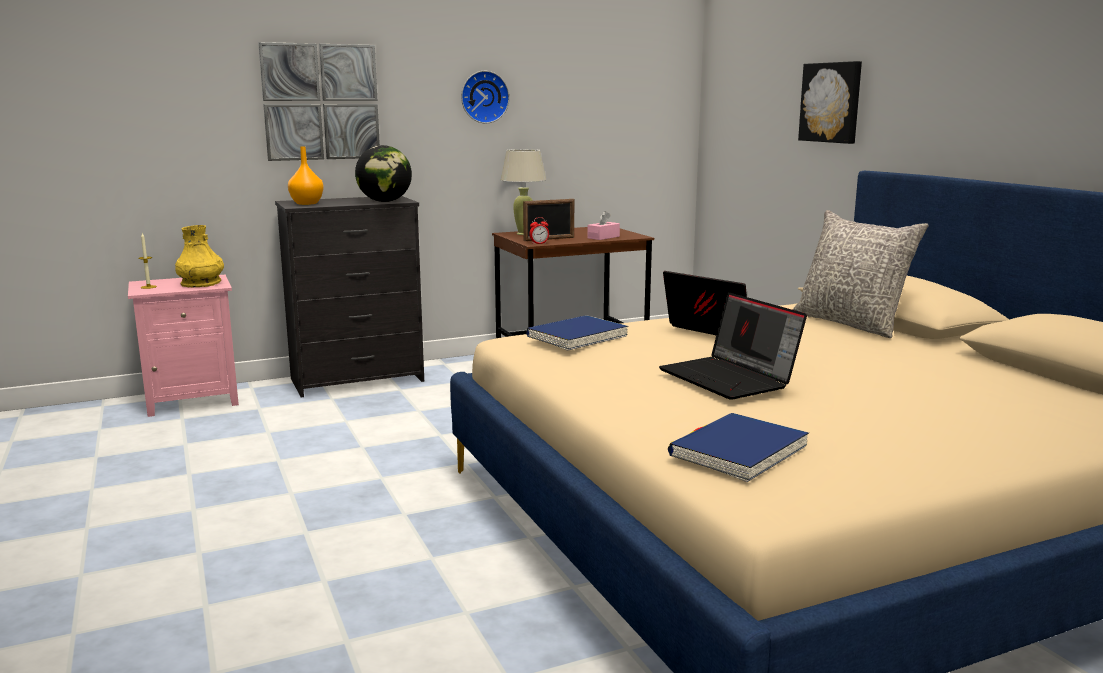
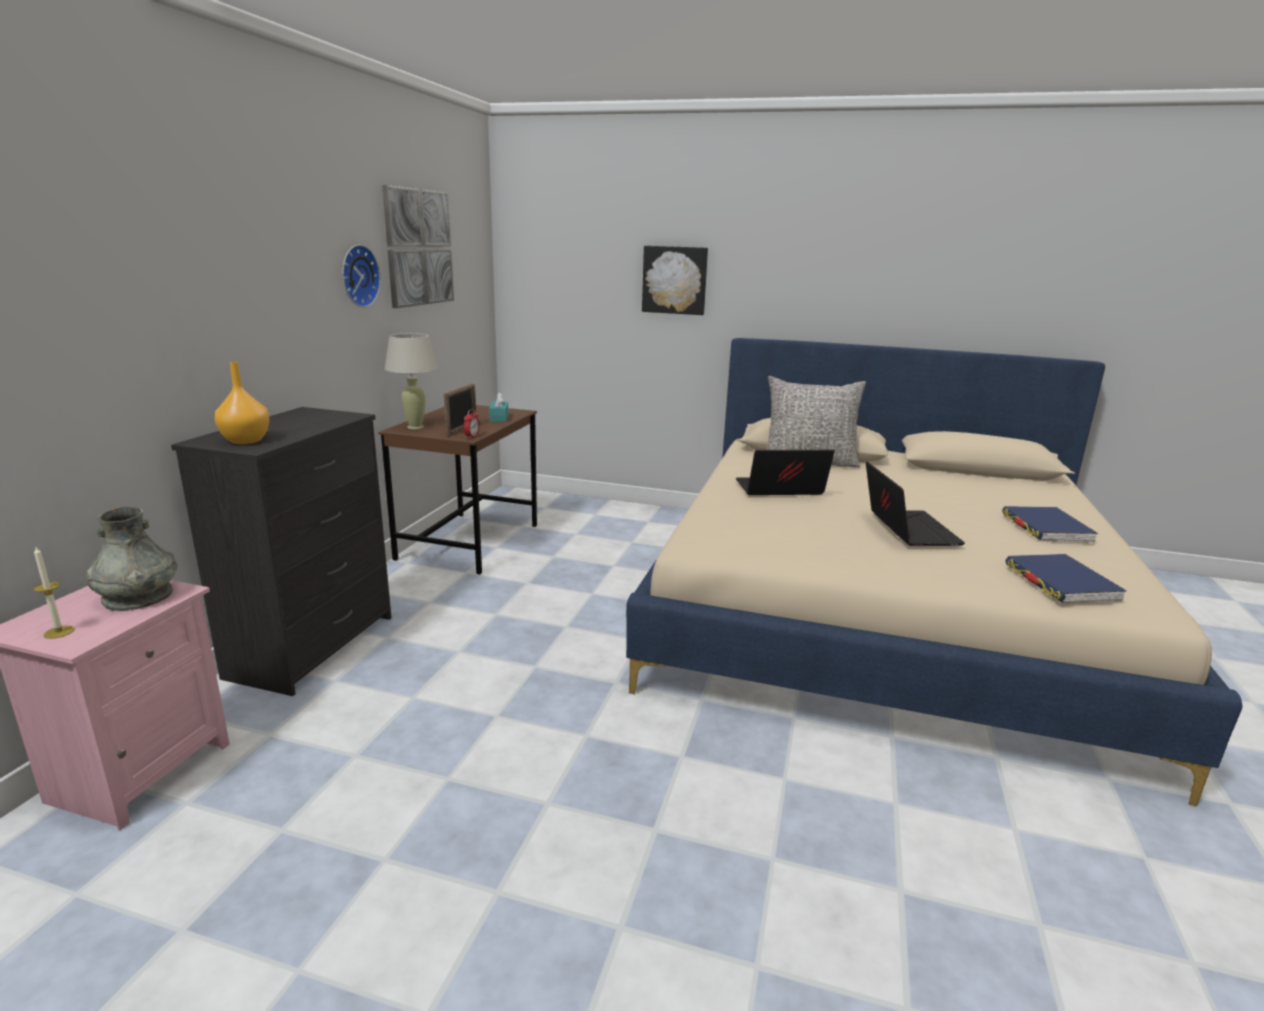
camera: 50 degrees left, 5 degrees up
(201, 283) = (138, 596): yellow vase -> grey vase
(321, 102) = (203, 293): picture -> picture (419, 247)
(385, 201) = (332, 420): globe -> none
(577, 337) = (742, 527): blue book -> blue book (1046, 528)
(603, 237) = (499, 418): pink tissue box -> turquoise tissue box
(730, 378) = (906, 529): laptop -> laptop turned 105 degrees counterclockwise

